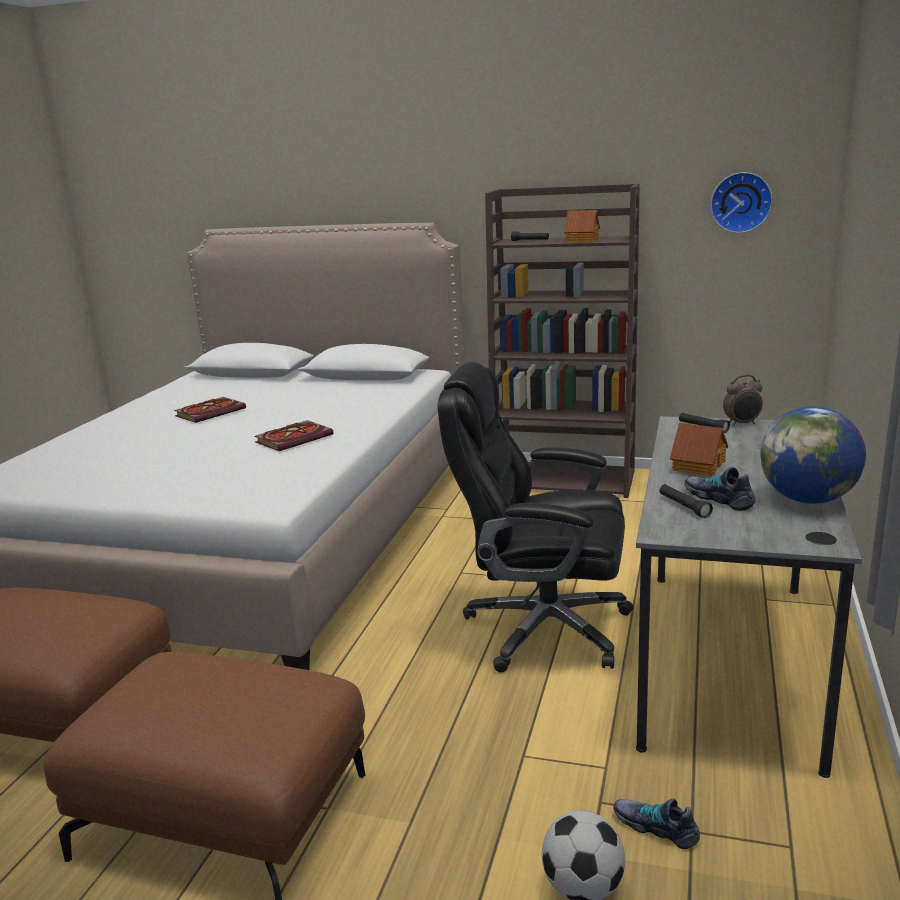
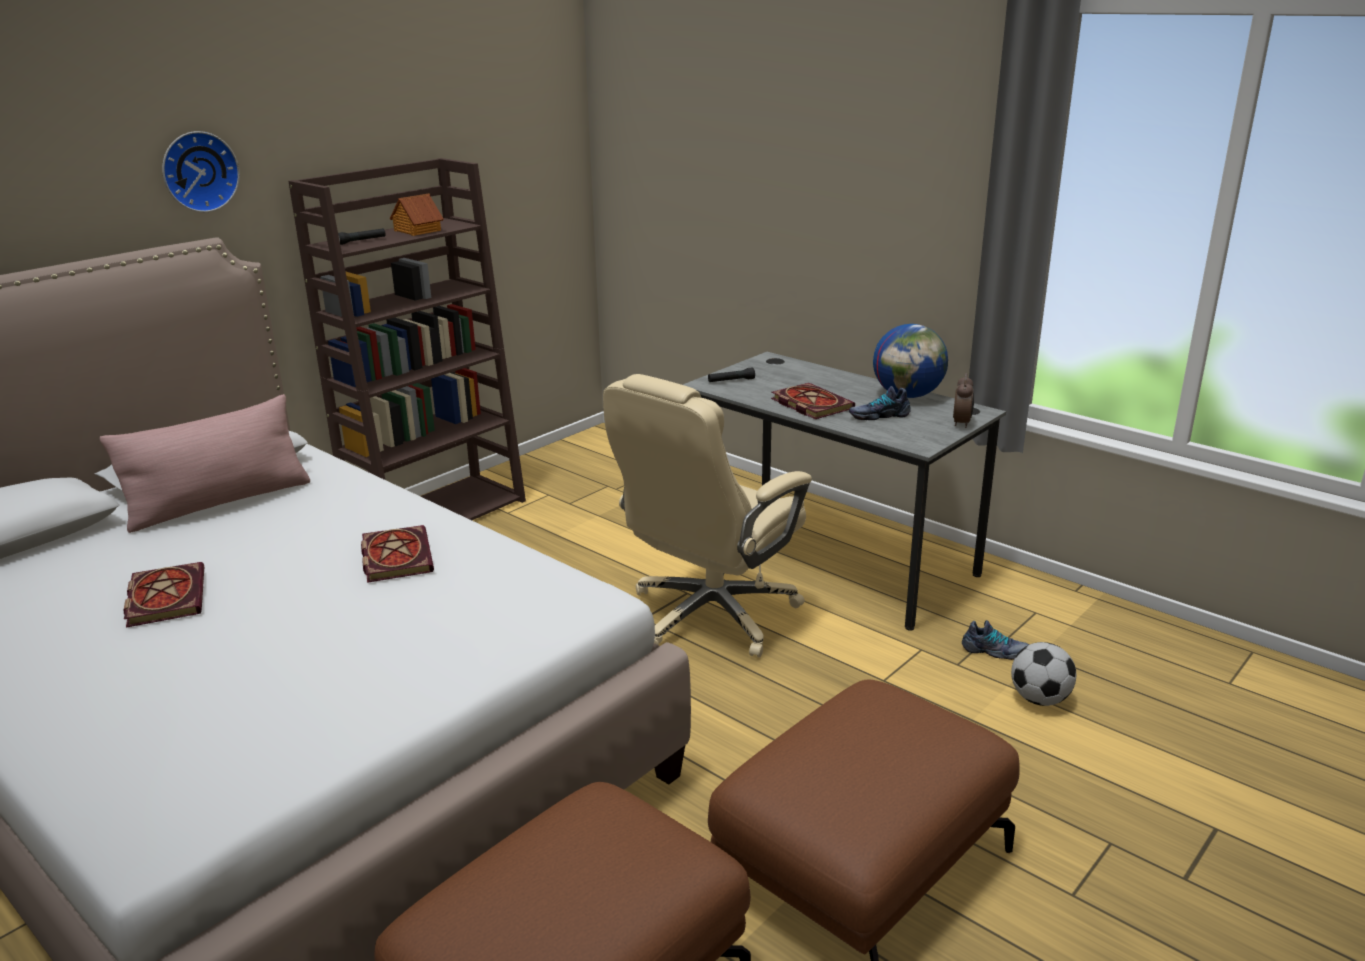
camera: 65 degrees left, 5 degrees up
(332, 387) = (219, 503): none -> pink pillow
(543, 628) = (710, 615): black office chair -> beige office chair
(656, 827) = (995, 651): shoe -> shoe turned 135 degrees counterclockwise
(684, 507) = (882, 428): black flashlight -> none
(697, 465) = (809, 404): toy house -> book
(741, 202) = (521, 169): wall clock -> wall clock (198, 171)
(742, 424) = (741, 369): alarm clock -> alarm clock (962, 423)

